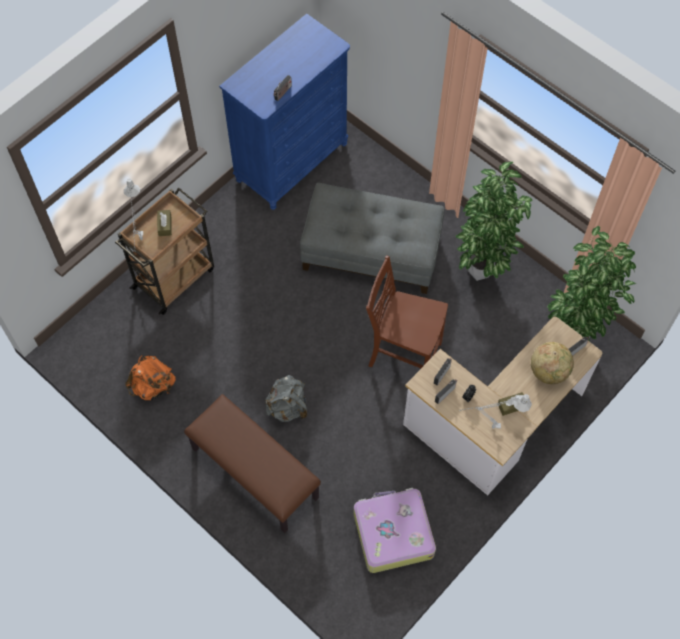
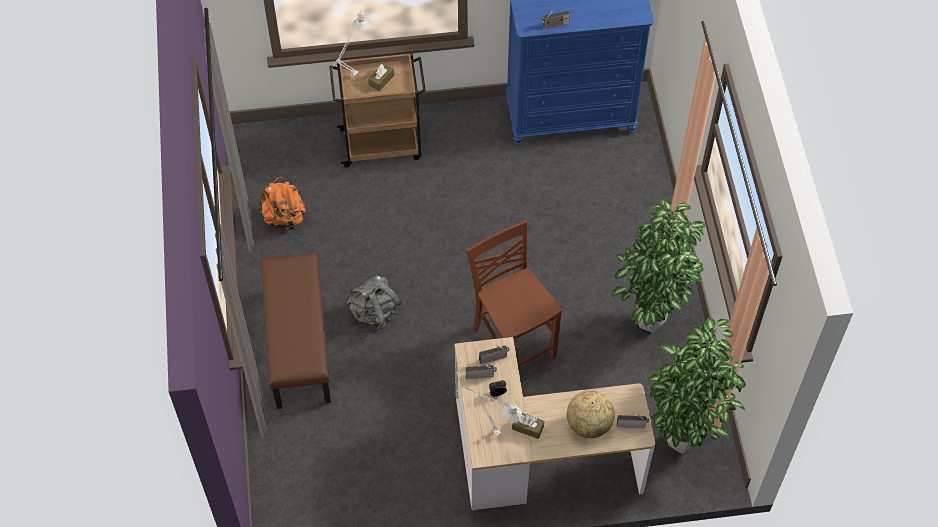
camera: 40 degrees right, 5 degrees down
(372, 251) = (569, 238): grey ottoman -> none
(392, 533) = (363, 477): suitcase -> none

